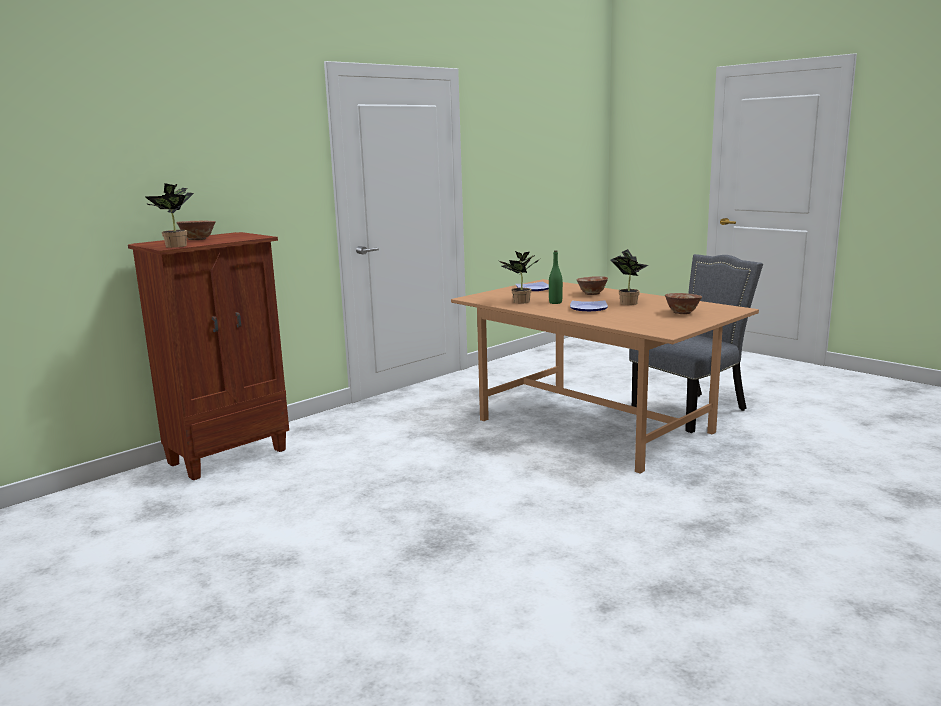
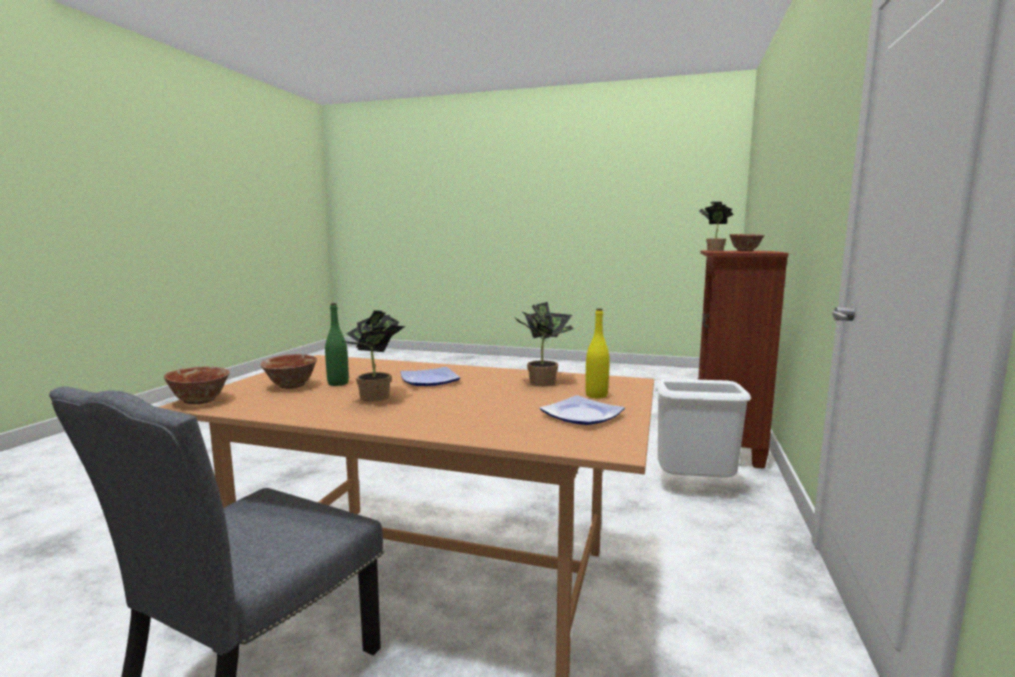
camera: 150 degrees right, 5 degrees down
(344, 436) = (695, 487): none -> white trash can
(507, 294) = (596, 395): none -> yellow bottle
(555, 302) = (489, 386): green bottle -> green bottle (338, 383)
(592, 294) = (453, 413): bowl -> bowl (200, 401)

